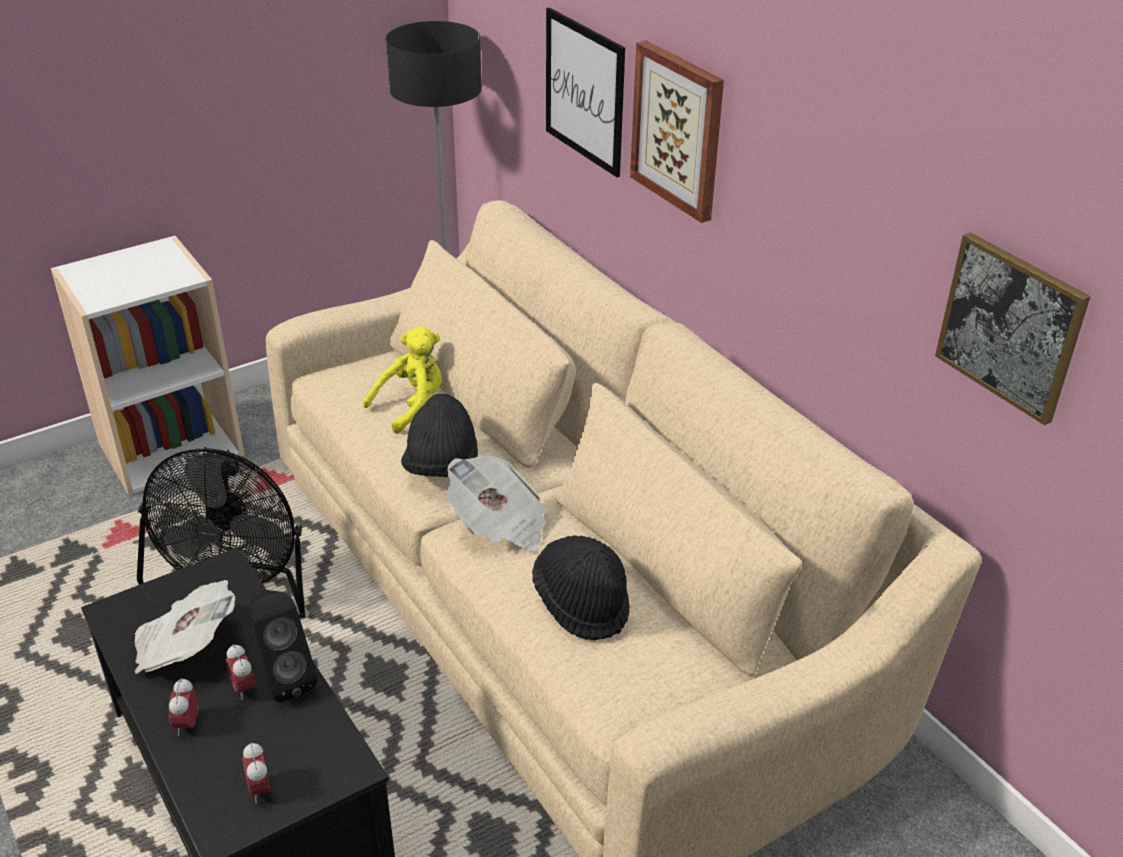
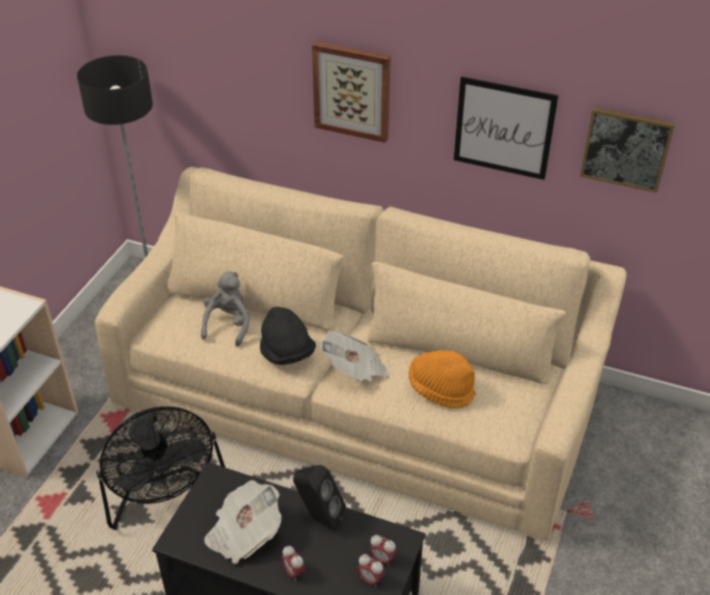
camera: 35 degrees left, 5 degrees up
(244, 688) = (302, 535): alarm clock -> alarm clock (382, 559)
(411, 406) = (228, 325): yellow plush toy -> grey plush toy
(582, 603) = (440, 389): black hat -> orange hat
(584, 91) = (255, 81): picture -> picture (504, 128)

